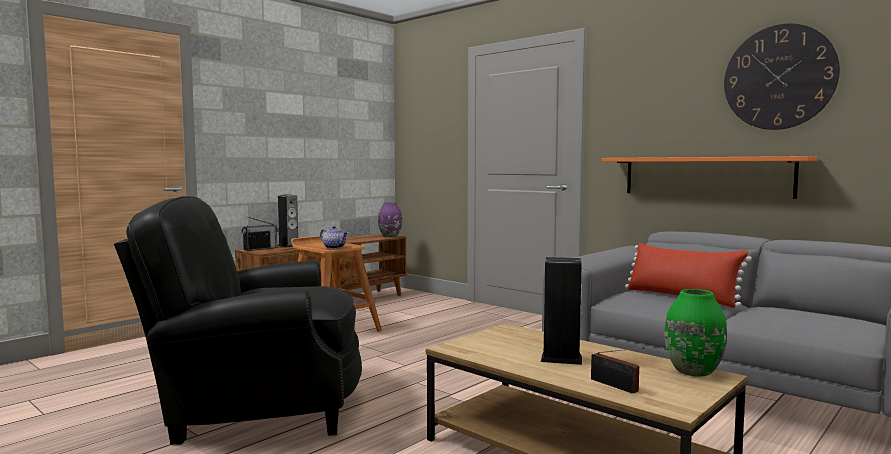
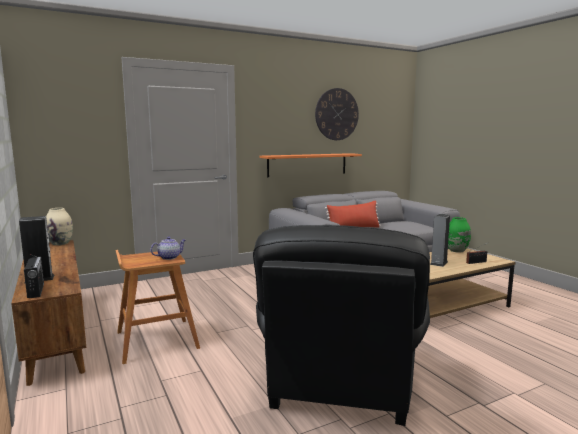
camera: 70 degrees left, 5 degrees up
(390, 236) = (60, 243): purple vase -> beige vase

